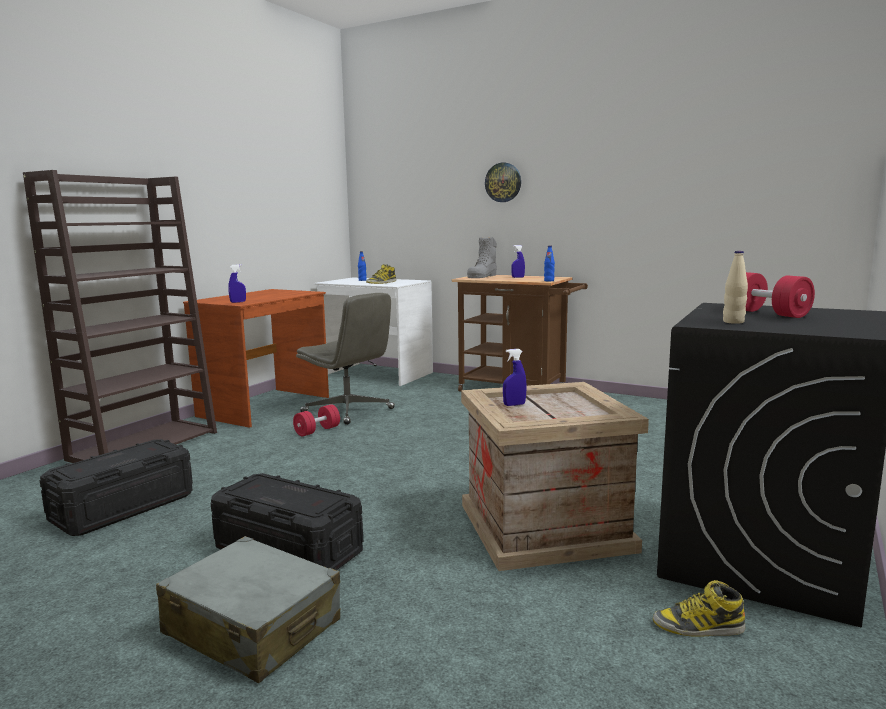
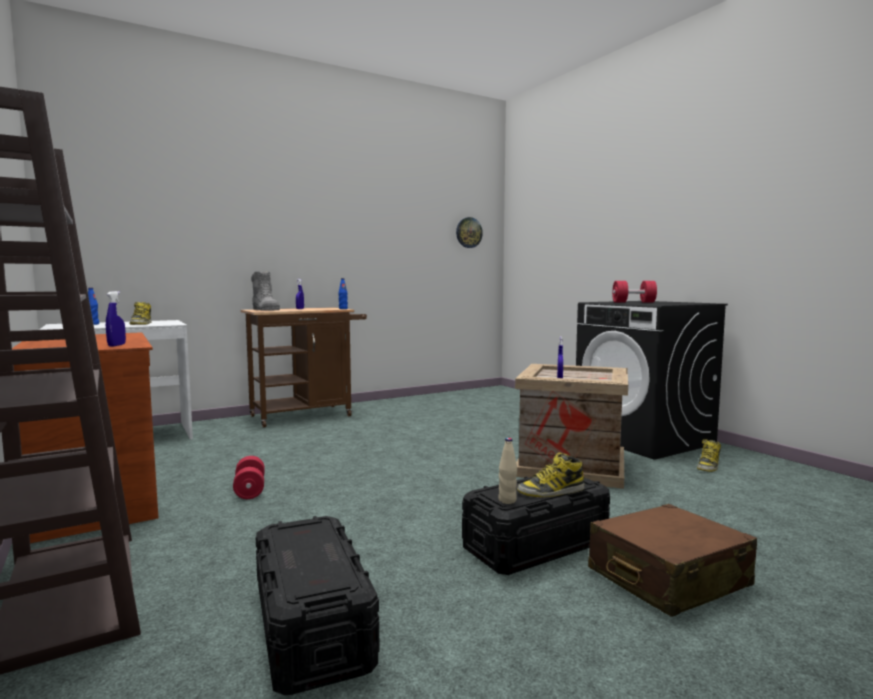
camera: 60 degrees left, 5 degrees down
(252, 627) = (668, 578): grey suitcase -> brown suitcase
(280, 500) = (551, 491): none -> boot
(349, 411) = (218, 468): grey office chair -> none
(503, 182) = (261, 220): wall clock -> wall clock (468, 232)
(733, 322) = (657, 304): beige bottle -> beige bottle (507, 500)

